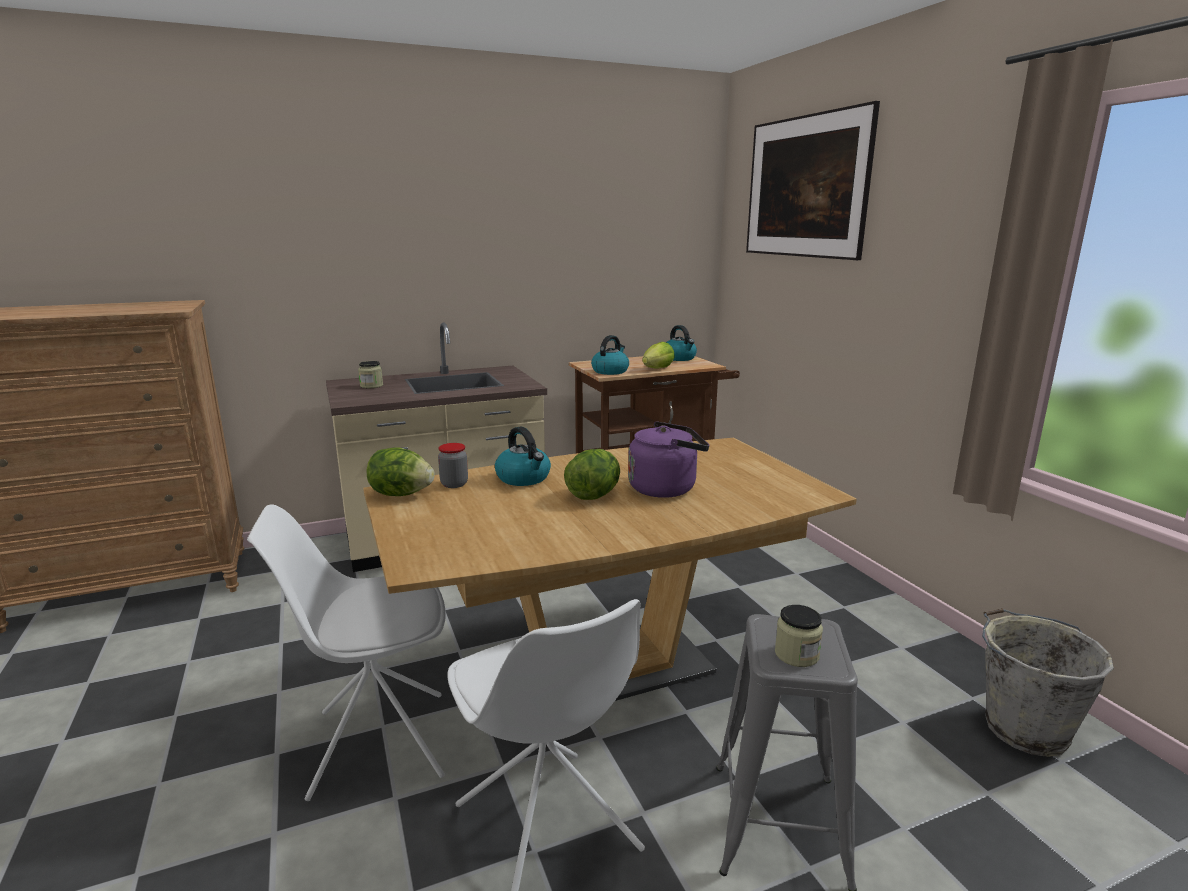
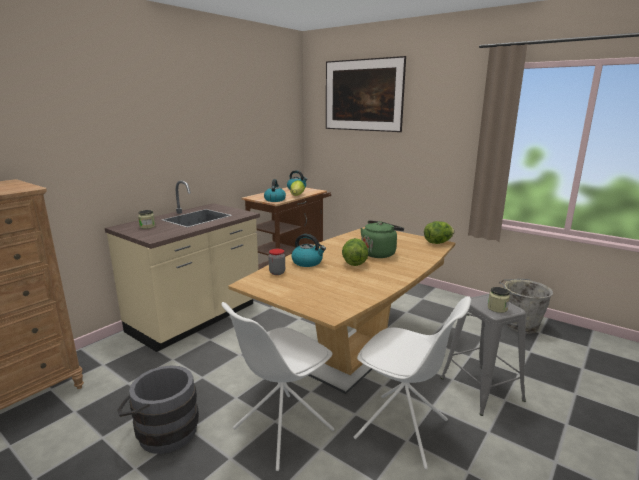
camera: 30 degrees left, 0 degrees up
(249, 680) = (163, 431): none -> grey bucket
(401, 494) = (258, 284): lettuce -> lettuce (437, 243)
(666, 488) = (379, 253): purple kettle -> green kettle

